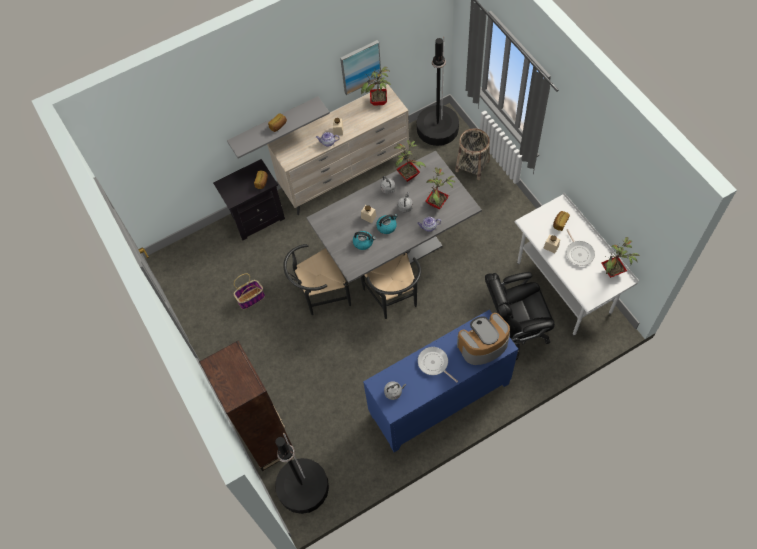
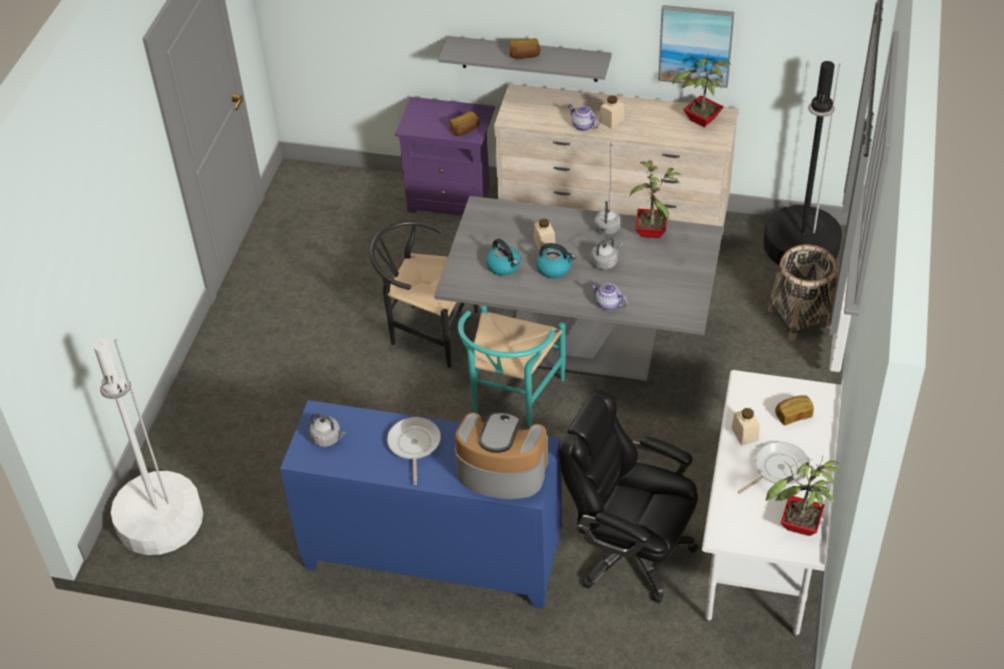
camera: 40 degrees right, 15 degrees down
(251, 298) = (345, 277): basket -> none
(257, 217) = (452, 199): black nightstand -> purple nightstand
(266, 439) = (184, 436): brown bookcase -> none
(303, 487) = (159, 520): black floor lamp -> white floor lamp
(394, 299) = (511, 399): black chair -> turquoise chair
(437, 204) = (651, 286): potted plant -> none
(579, 253) = (777, 469): frying pan -> frying pan turned 150 degrees counterclockwise

